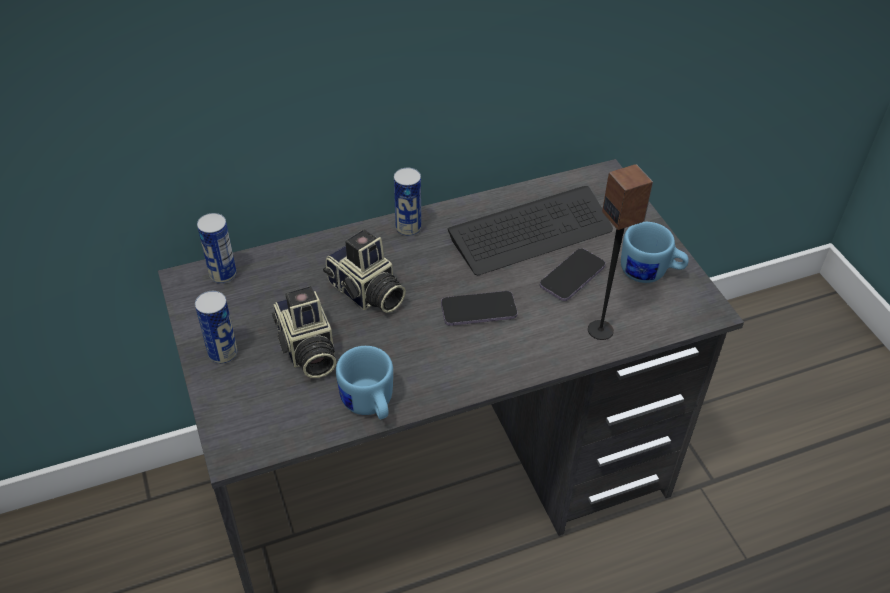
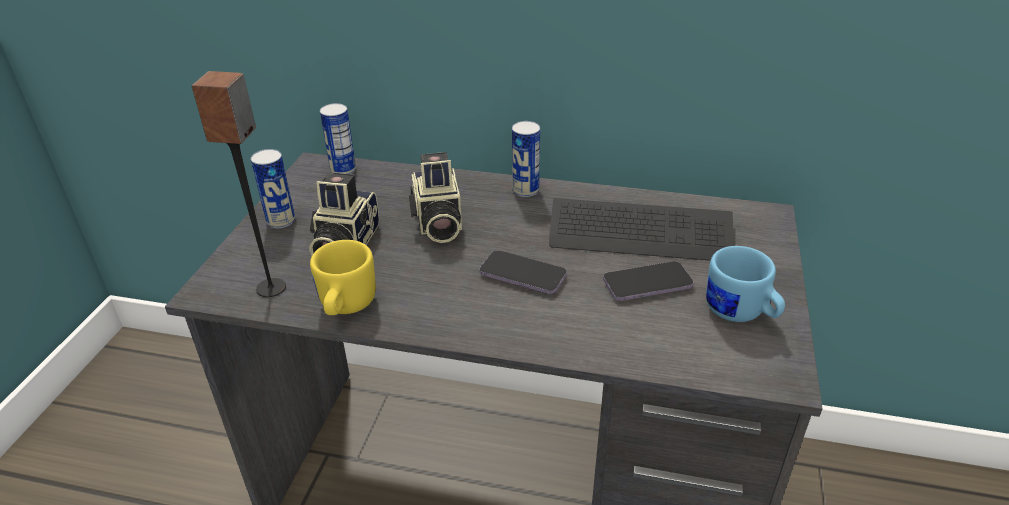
camera: 35 degrees right, 10 degrees down
(369, 405) = (344, 307): blue mug -> yellow mug
(601, 330) = (632, 342): speaker -> speaker (272, 288)

